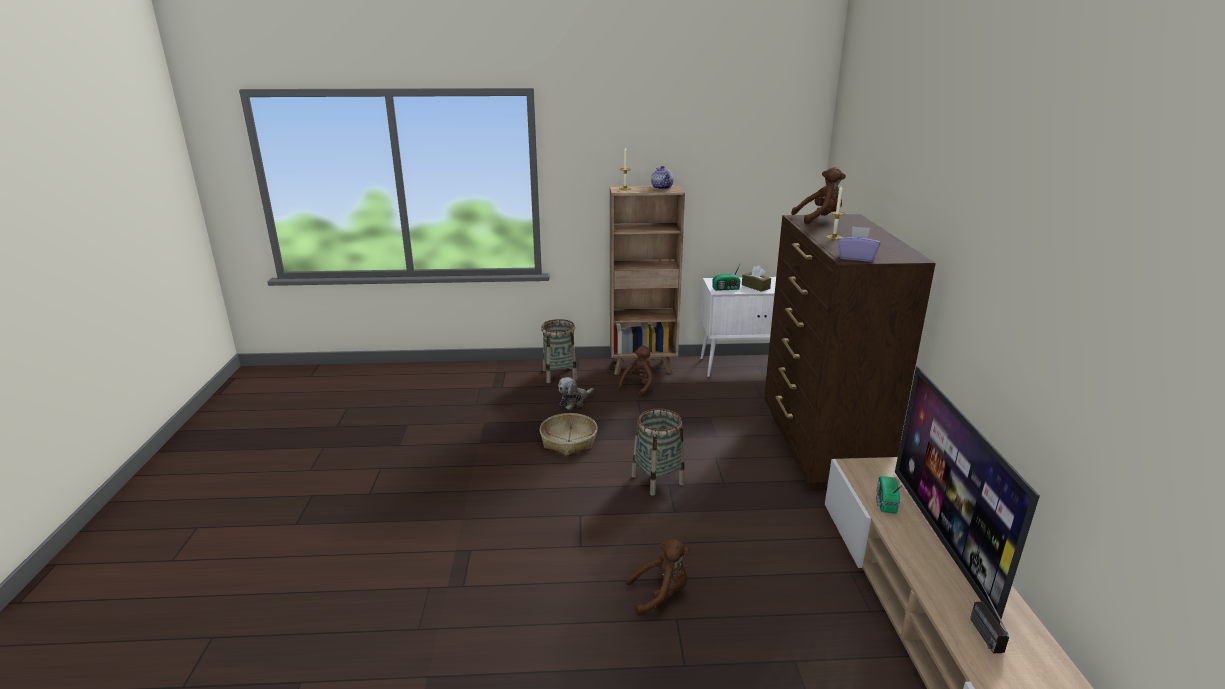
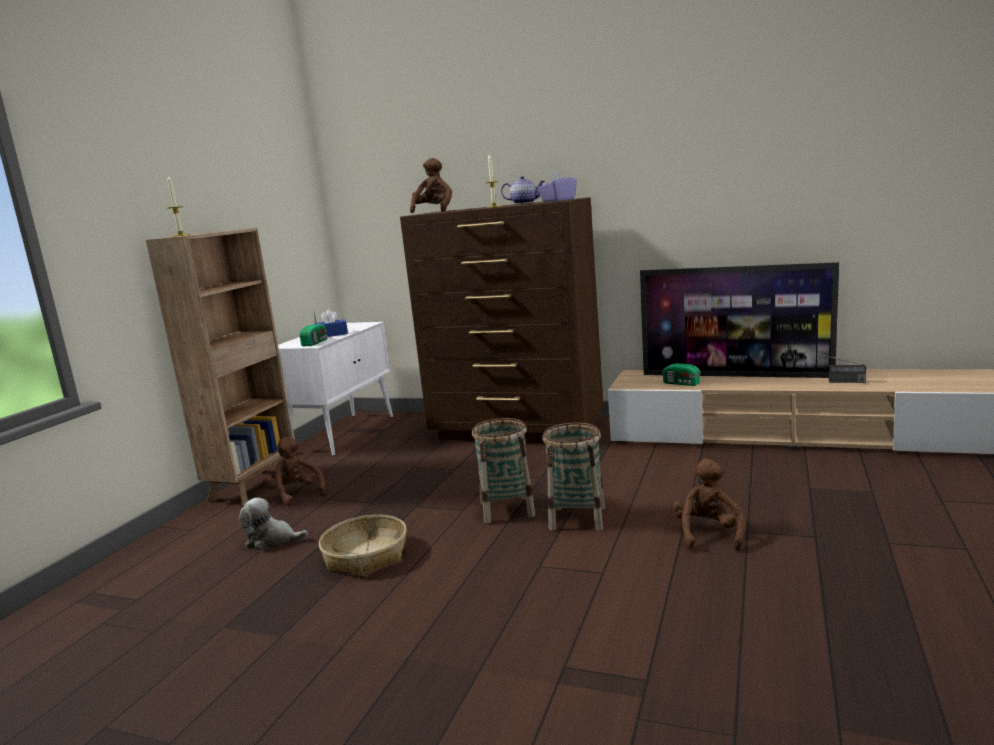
camera: 65 degrees left, 10 degrees down
(560, 375) = (182, 544): basket -> basket (577, 518)
(575, 401) = (272, 540): plush toy -> plush toy turned 120 degrees clockwise
(662, 188) = (218, 231): teapot -> teapot (524, 203)
(755, 287) = (332, 335): brown tissue box -> blue tissue box

